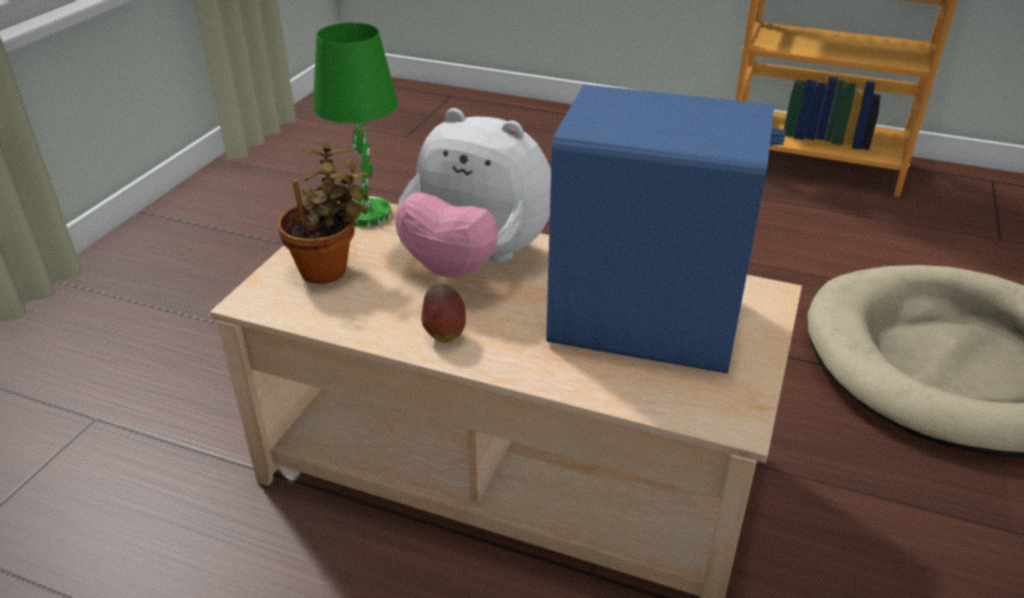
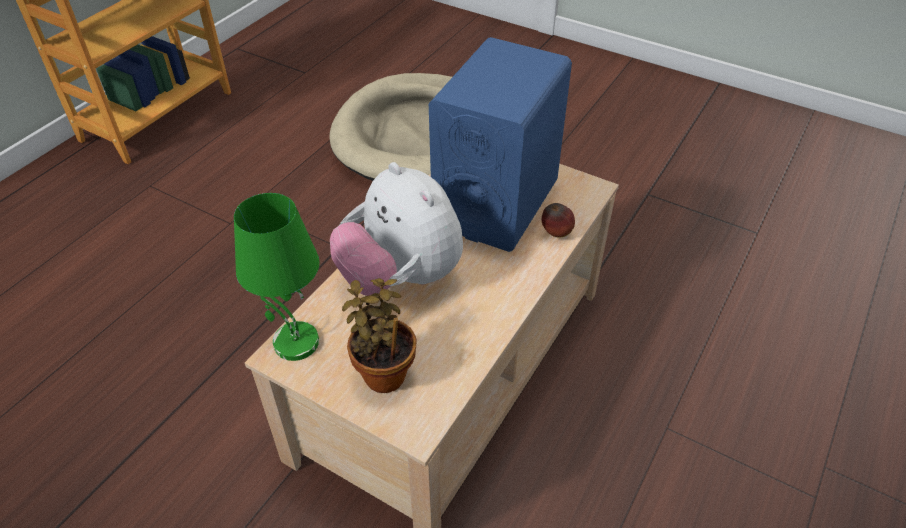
camera: 80 degrees left, 10 degrees up
(444, 335) = (492, 304): apple -> apple (556, 234)
(475, 262) = (400, 277): plush toy -> plush toy turned 105 degrees clockwise

